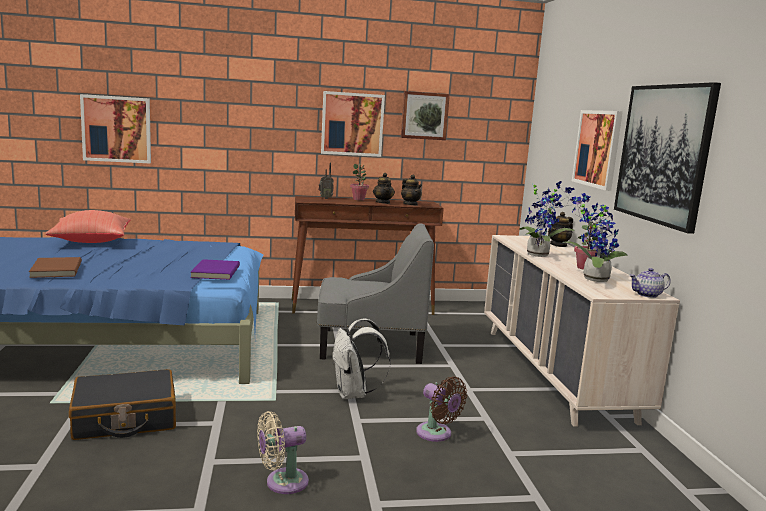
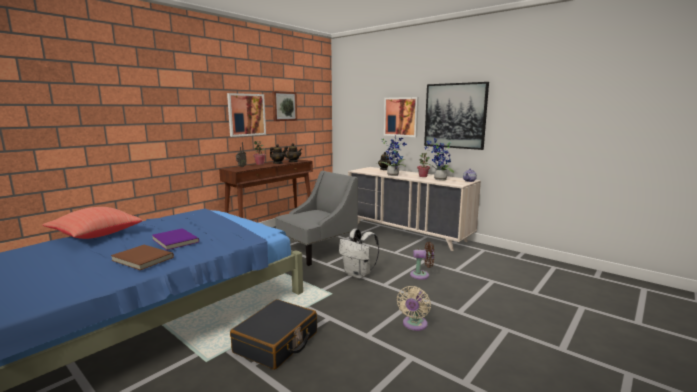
camera: 40 degrees left, 0 degrees up
(116, 129) = (67, 134): picture -> none
(214, 272) = (250, 227): purple book -> purple book (174, 241)

